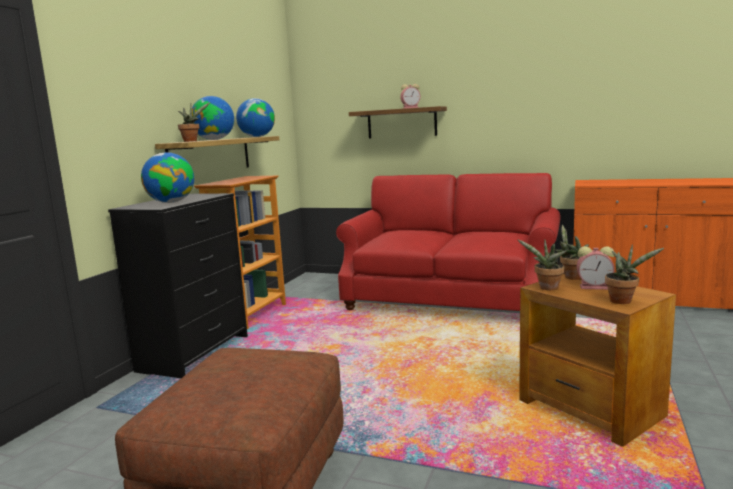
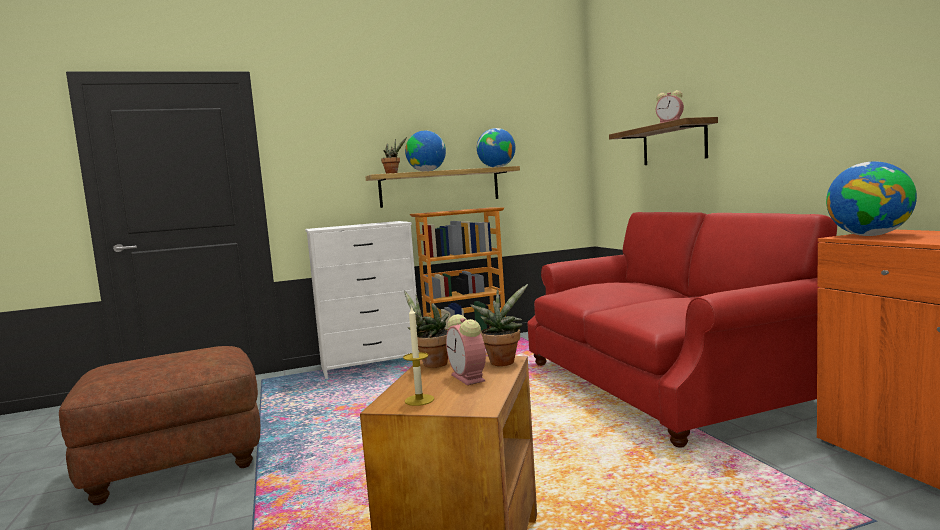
camera: 50 degrees right, 5 degrees down
(171, 202) = (345, 226): globe -> globe (869, 235)
(195, 353) = (370, 364): black dresser -> white dresser
(623, 301) = (419, 400): potted plant -> candle

